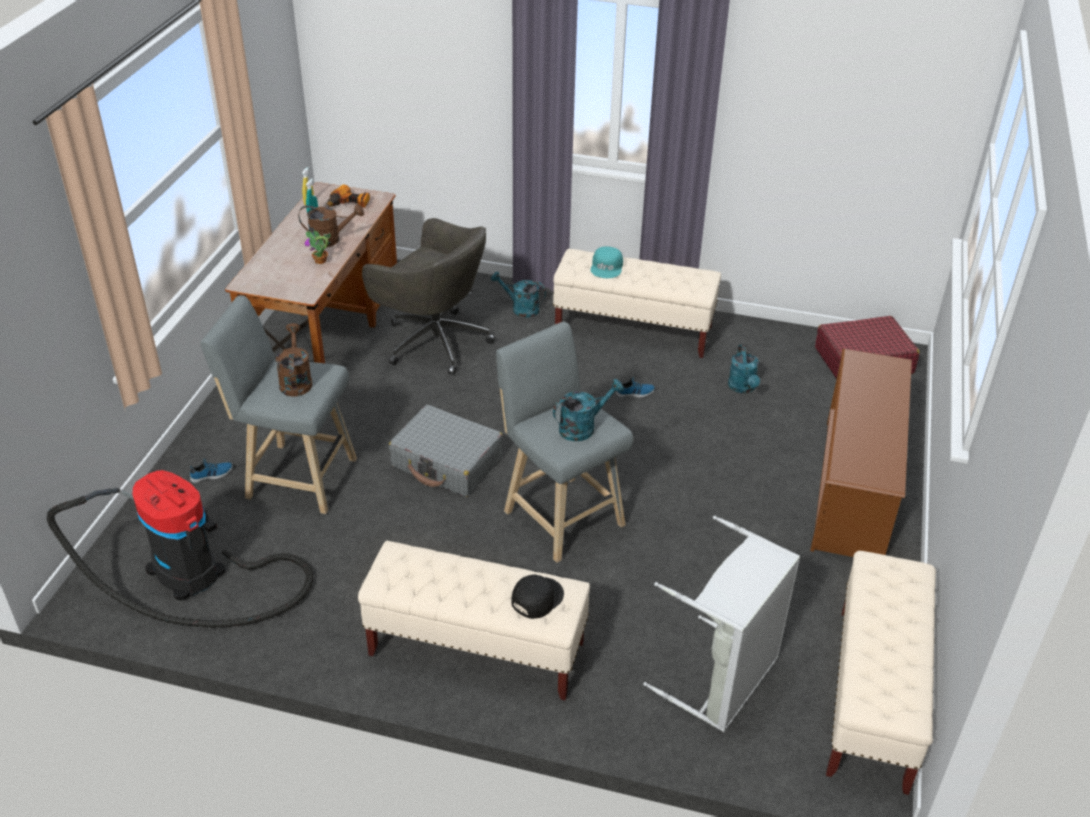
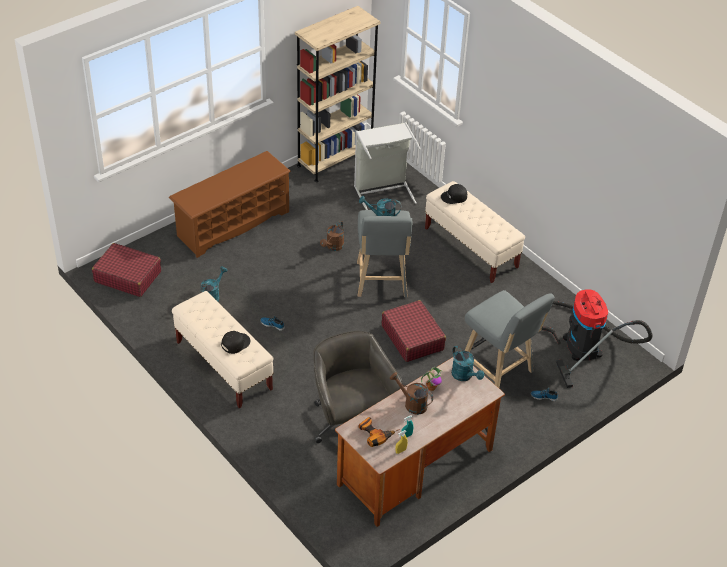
camera: 145 degrees left, 5 degrees up
(295, 381) = (499, 312): brown watering can -> brown watering can (333, 247)
(447, 462) = (412, 337): grey suitcase -> red suitcase
(520, 308) = (272, 421): turquoise watering can -> turquoise watering can (464, 376)
(607, 267) = (235, 343): turquoise cap -> black cap
(872, 698) = (335, 160): beige bench -> beige bookcase

